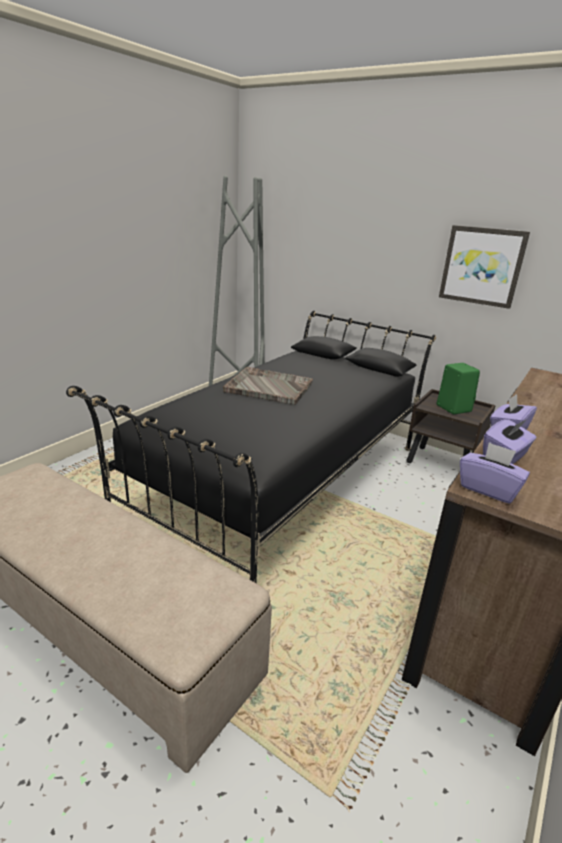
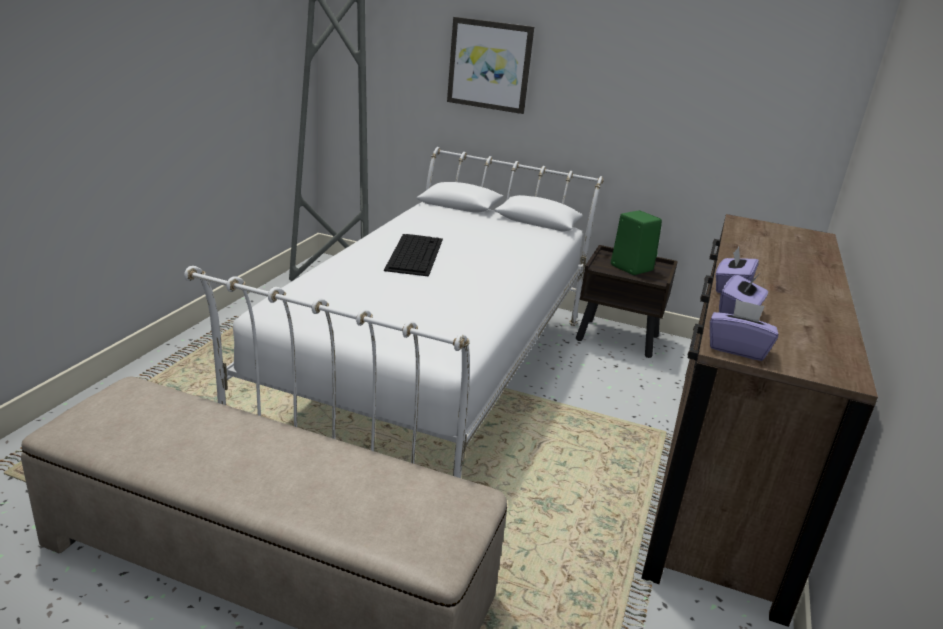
camera: 15 degrees left, 0 degrees up
(268, 387) = (414, 253): grey tray -> keyboard
(281, 482) = (431, 378): black bed -> white bed
(482, 266) = (656, 91): picture -> picture (489, 65)

